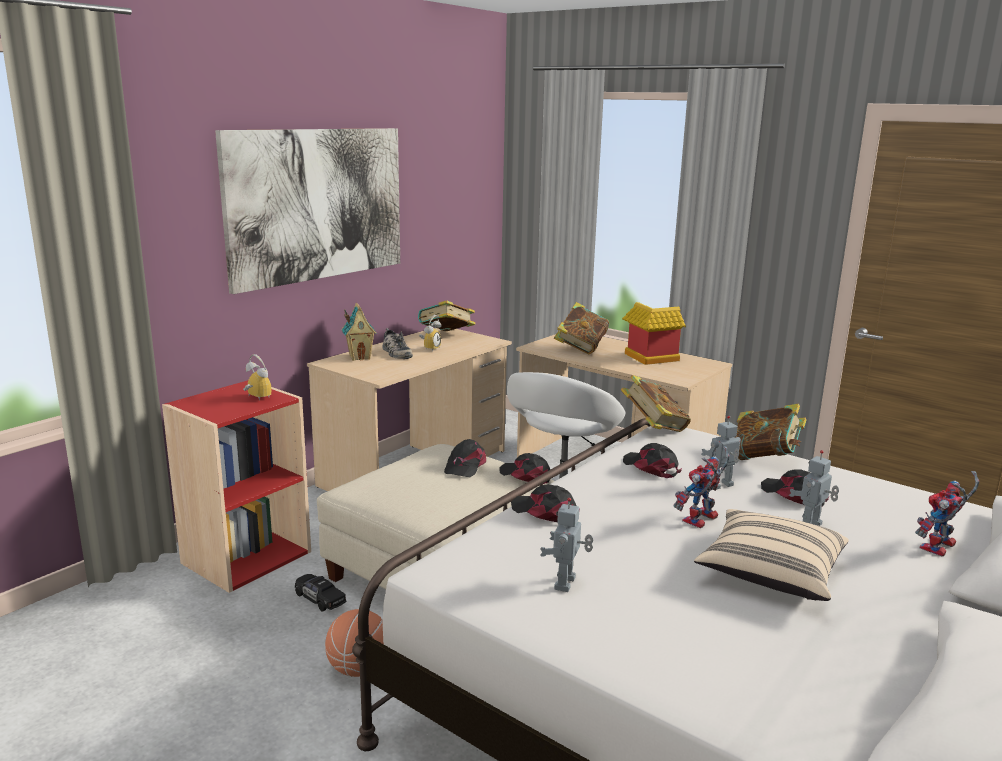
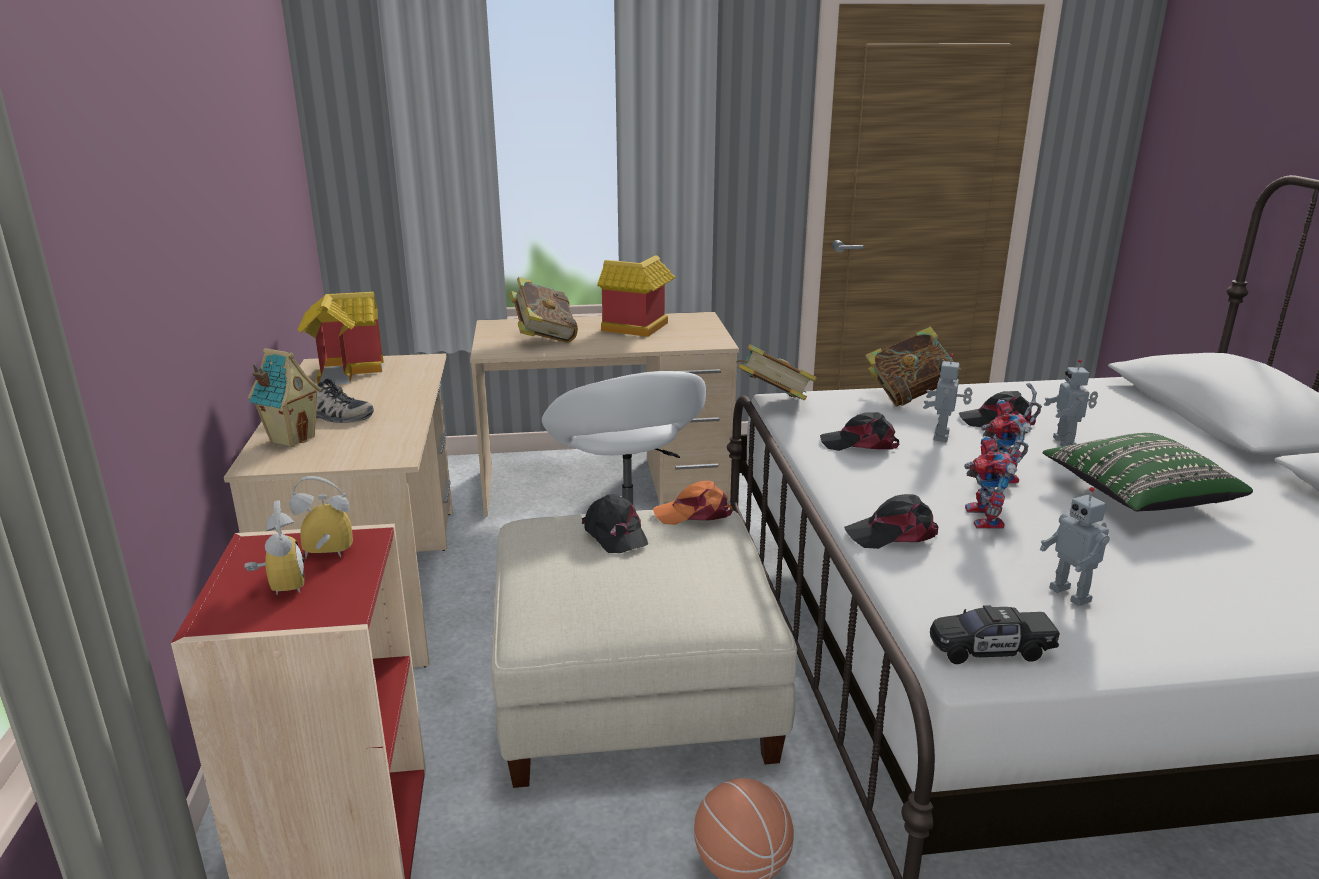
camera: 45 degrees left, 5 degrees up
(317, 204) = (176, 180): picture -> none
(320, 599) = (549, 821): black toy car -> black toy car (989, 649)
(430, 348) = (365, 394): alarm clock -> alarm clock (279, 586)
(446, 336) = (347, 371): book -> toy house
(526, 475) = (694, 513): black cap -> orange cap
(770, 573) = (1137, 497): beige pillow -> green pillow
(939, 549) = (1151, 423): toy robot -> toy robot (989, 520)

